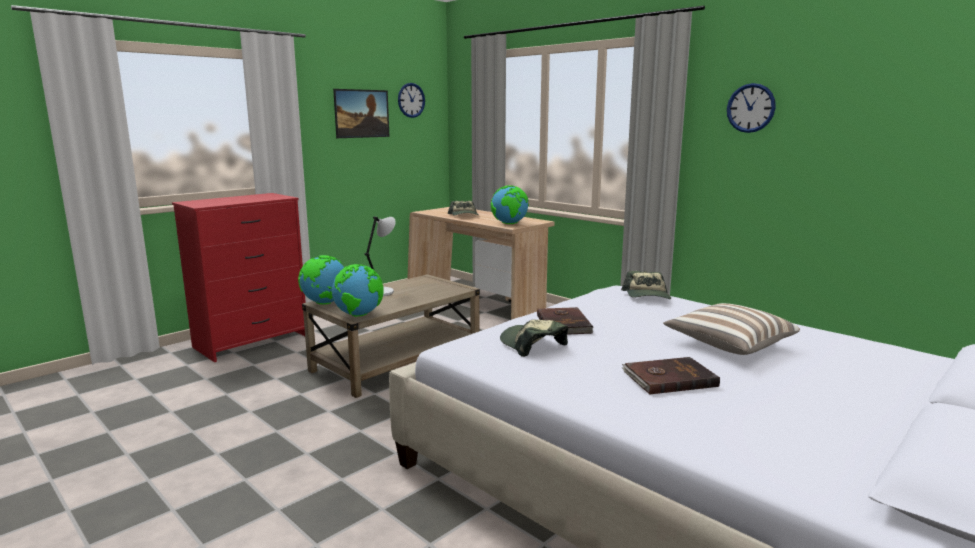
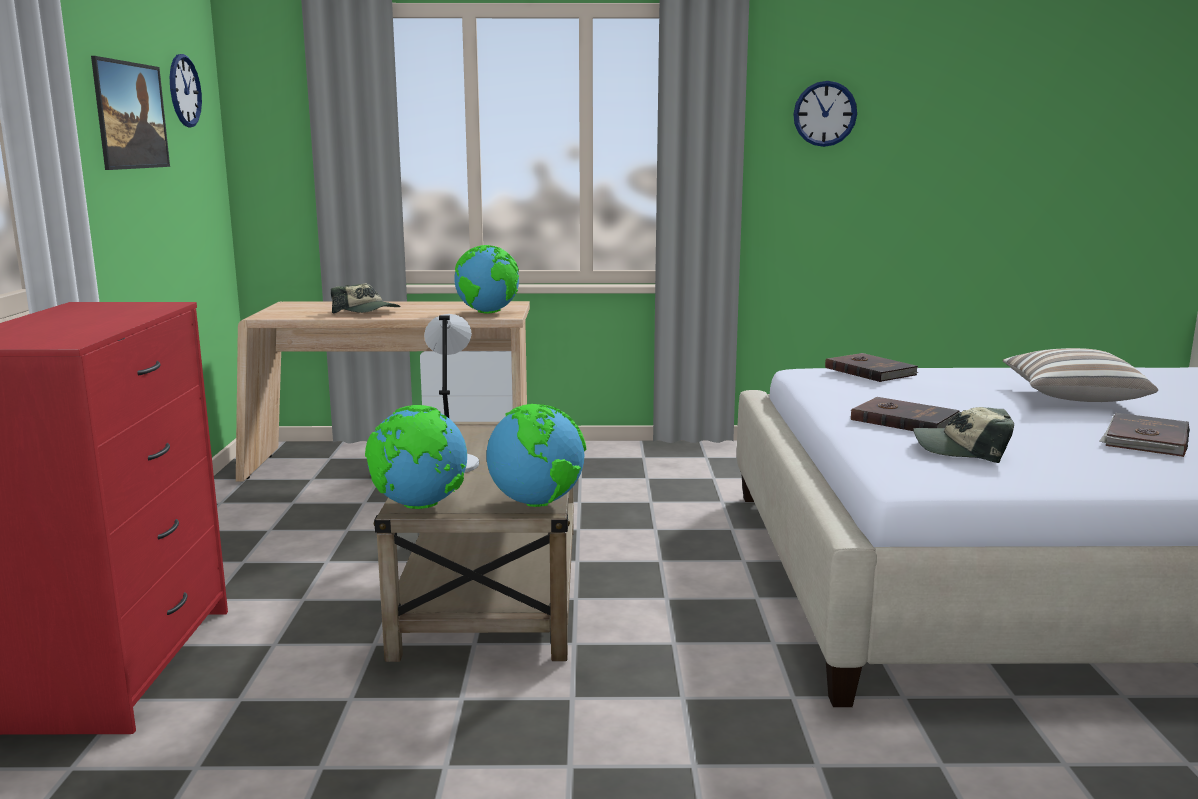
camera: 45 degrees left, 0 degrees up
(647, 296) = (870, 371): cap -> brown book

